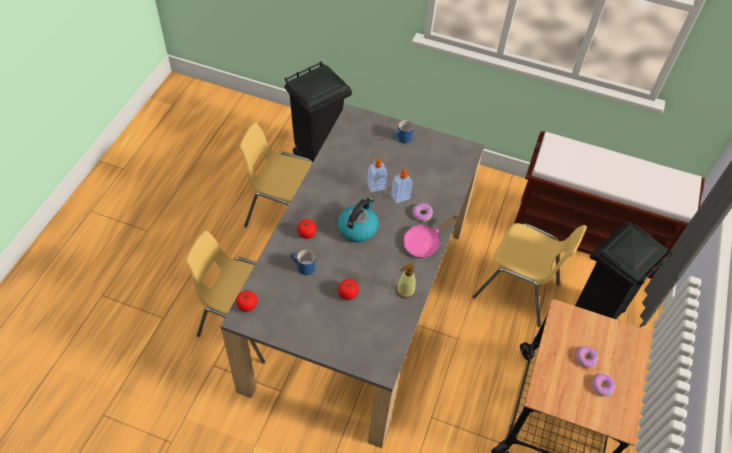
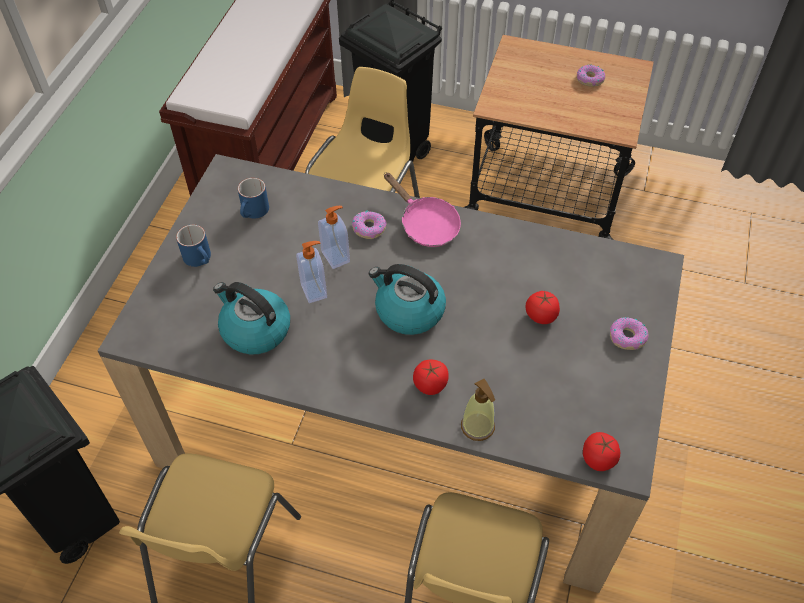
camera: 90 degrees left, 0 degrees up
(302, 267) = (502, 383): blue mug -> blue mug (254, 213)
(351, 161) = (254, 330): none -> kettle
(405, 291) = (519, 245): soap dispenser -> soap dispenser (478, 426)
(585, 358) = (556, 90): donut -> donut (627, 337)

